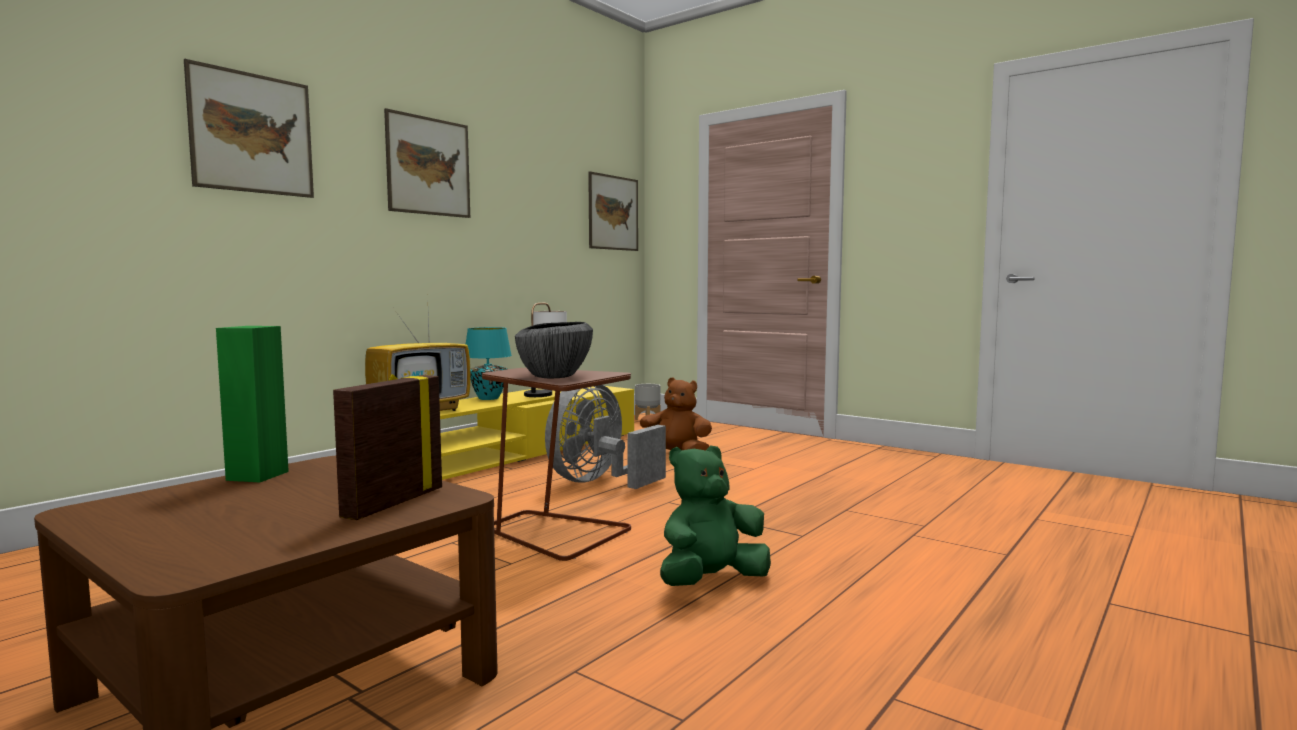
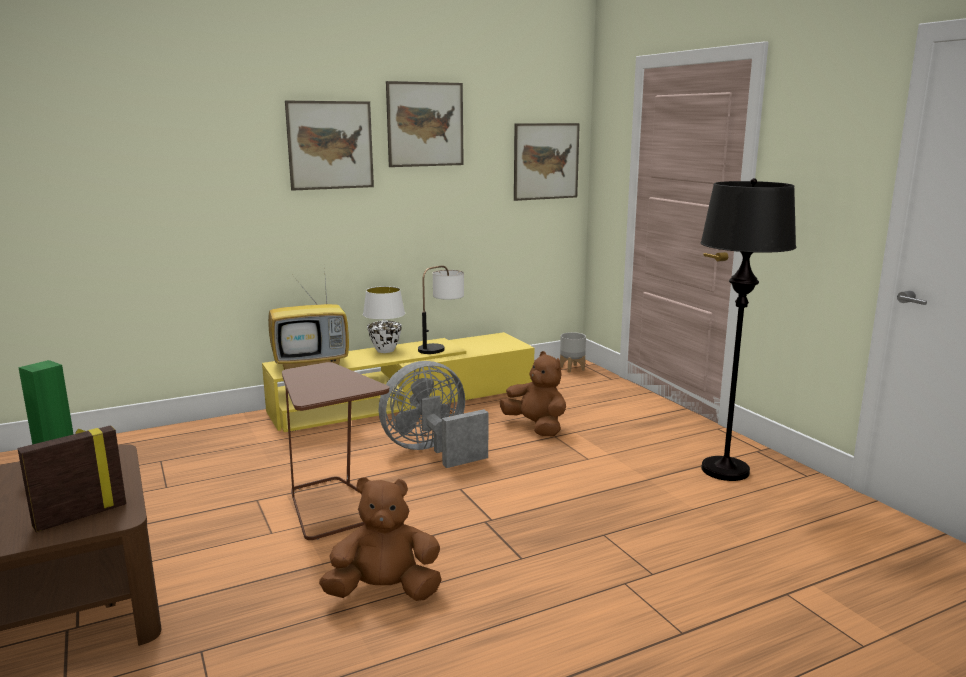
camera: 25 degrees right, 10 degrees up
(252, 133) = (167, 142): picture -> picture (425, 124)
(488, 398) = (385, 350): turquoise table lamp -> white table lamp
(554, 376) = (317, 387): bowl -> none
(711, 581) = (385, 592): green plush toy -> brown plush toy
(874, 460) = (725, 470): none -> black floor lamp

